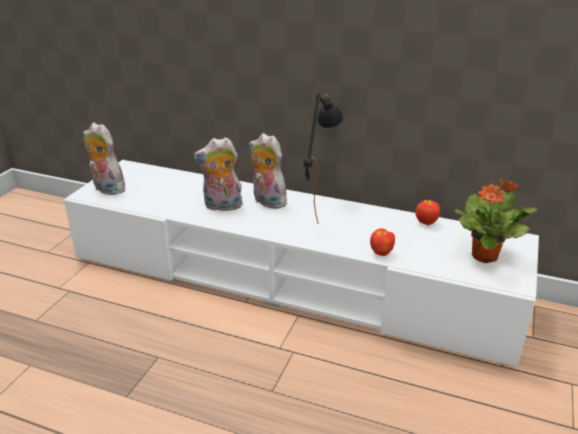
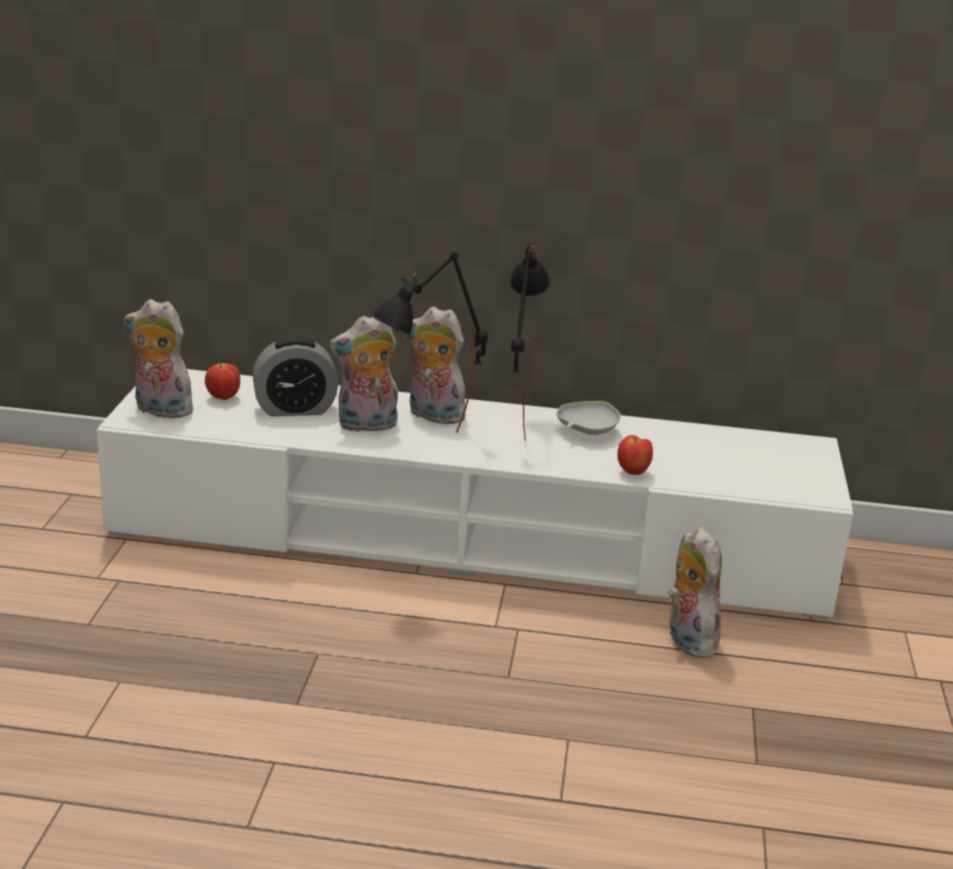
camera: 15 degrees left, 5 degrees down
(185, 192) = (295, 409): none -> alarm clock
(252, 224) = (427, 447): none -> black table lamp
(362, 219) = (587, 431): none -> white bowl
(406, 373) = (686, 640): none -> plush toy
(426, 223) = (679, 431): apple -> apple (223, 398)
(485, 256) = (774, 467): potted plant -> none

